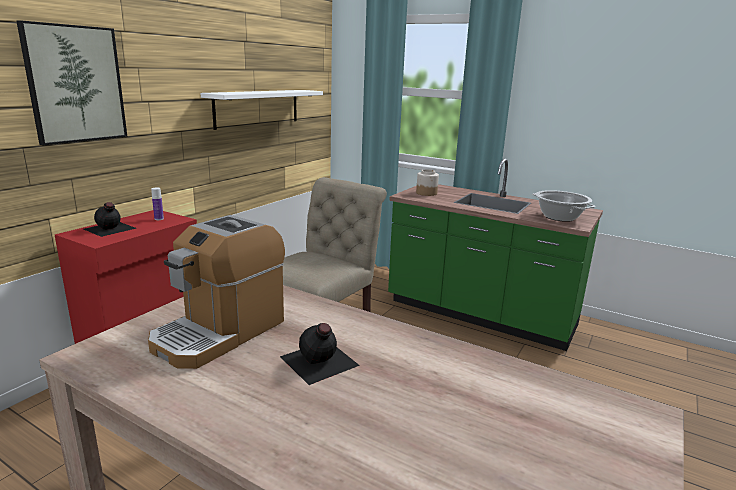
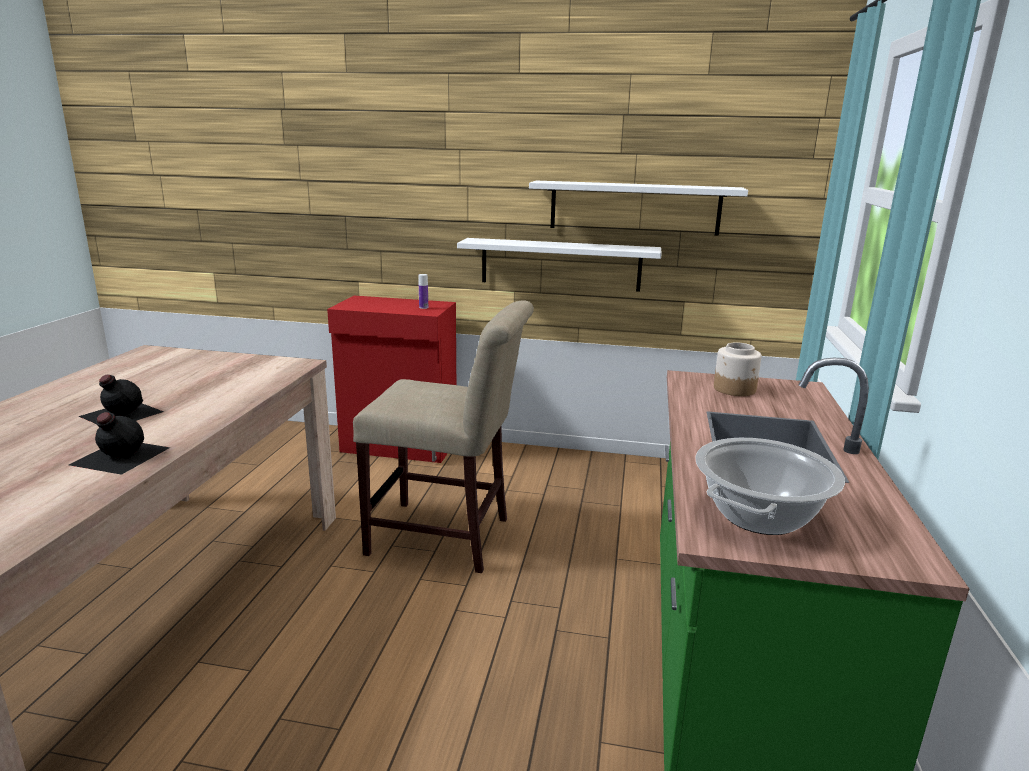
camera: 70 degrees right, 0 degrees up
(75, 84) = (391, 164): picture -> none
(109, 228) = (380, 302): black bottle -> black bottle (118, 456)
(220, 332) = (182, 376): coffee machine -> none
(222, 157) = (560, 264): none -> white shelf

